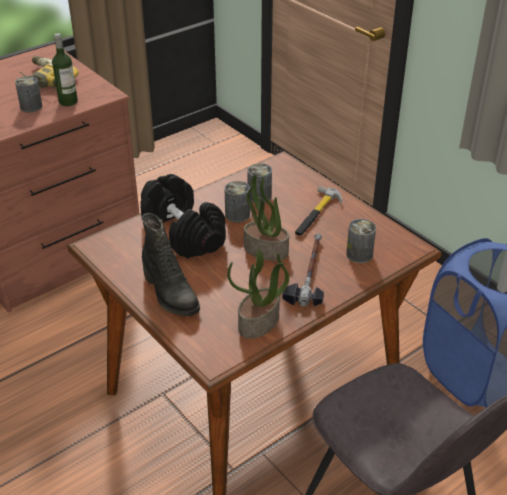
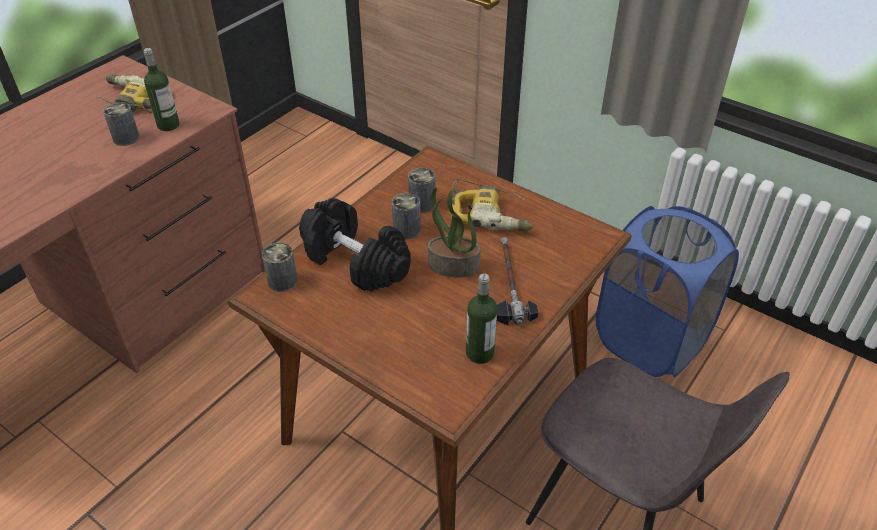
camera: 15 degrees left, 5 degrees up
(169, 295) = (369, 339): black boot -> none
(259, 323) = (479, 353): potted plant -> bottle
(316, 214) = (490, 214): hammer -> power drill
(359, 254) = (552, 253): can -> can (282, 281)

